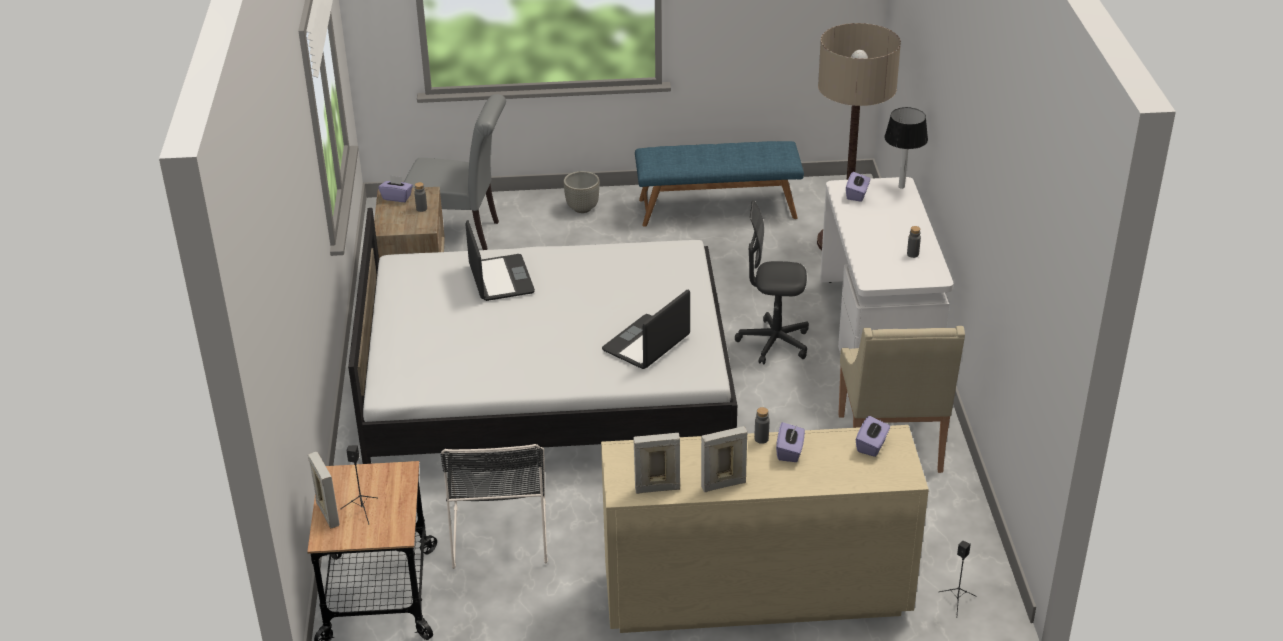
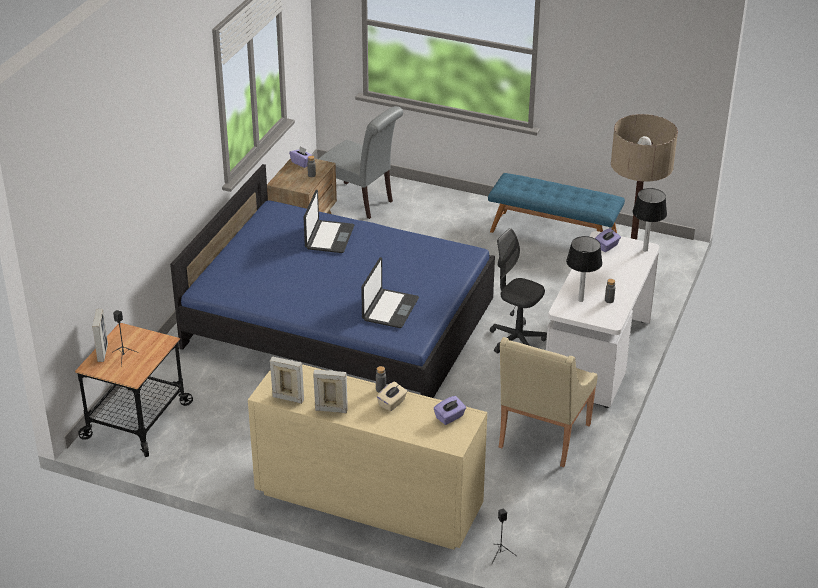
camera: 25 degrees right, 0 degrees up
(500, 530) = (238, 406): black chair -> none
(547, 386) = (339, 323): white bed -> blue bed
(582, 208) = (457, 207): grey planter -> none
(647, 344) = (389, 309): laptop -> laptop turned 135 degrees clockwise
(790, 451) = (392, 403): purple tissue box -> beige tissue box
(881, 263) = (580, 300): none -> table lamp

